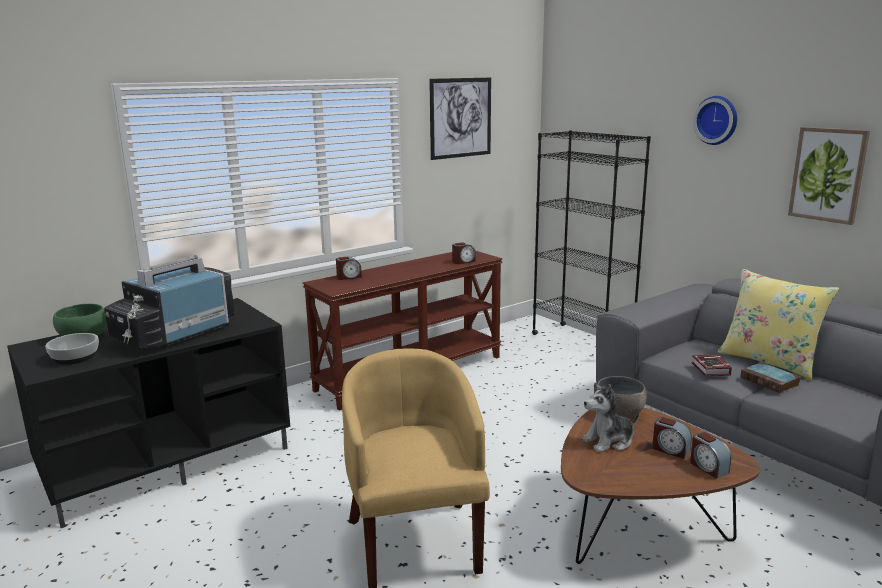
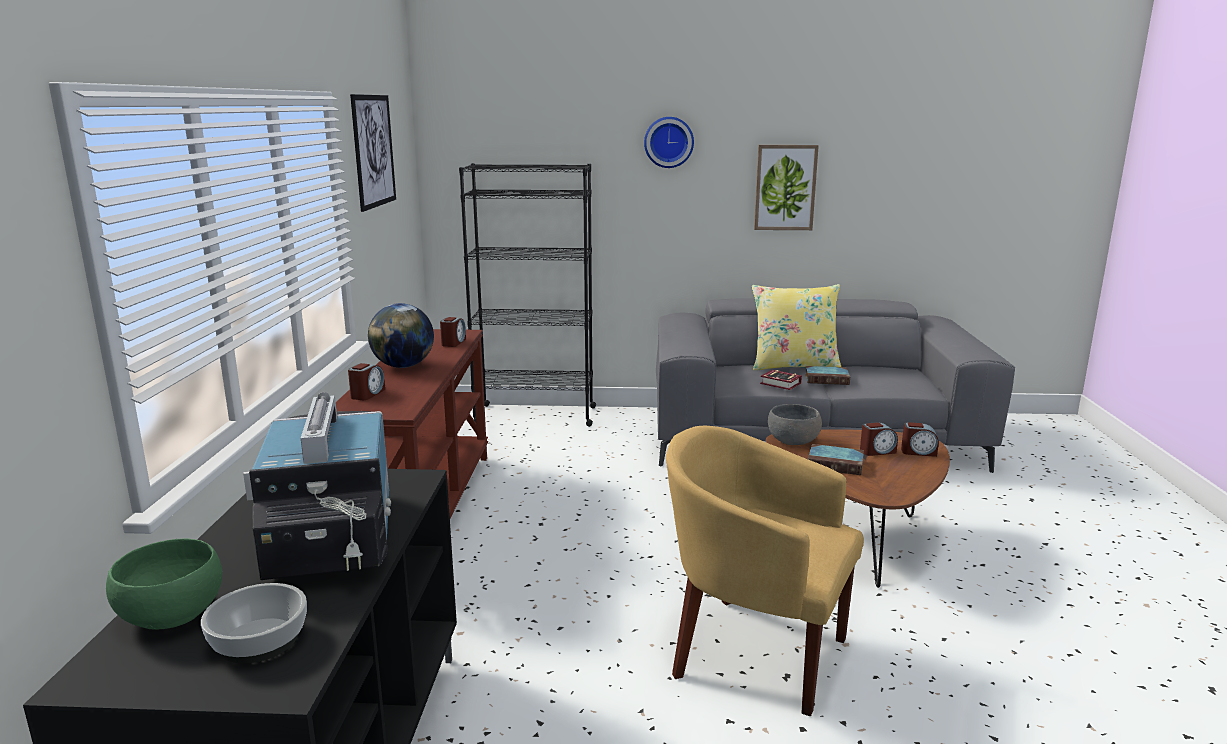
camera: 50 degrees left, 0 degrees up
(402, 268) = (403, 366): none -> globe
(609, 441) = (836, 464): plush toy -> book

